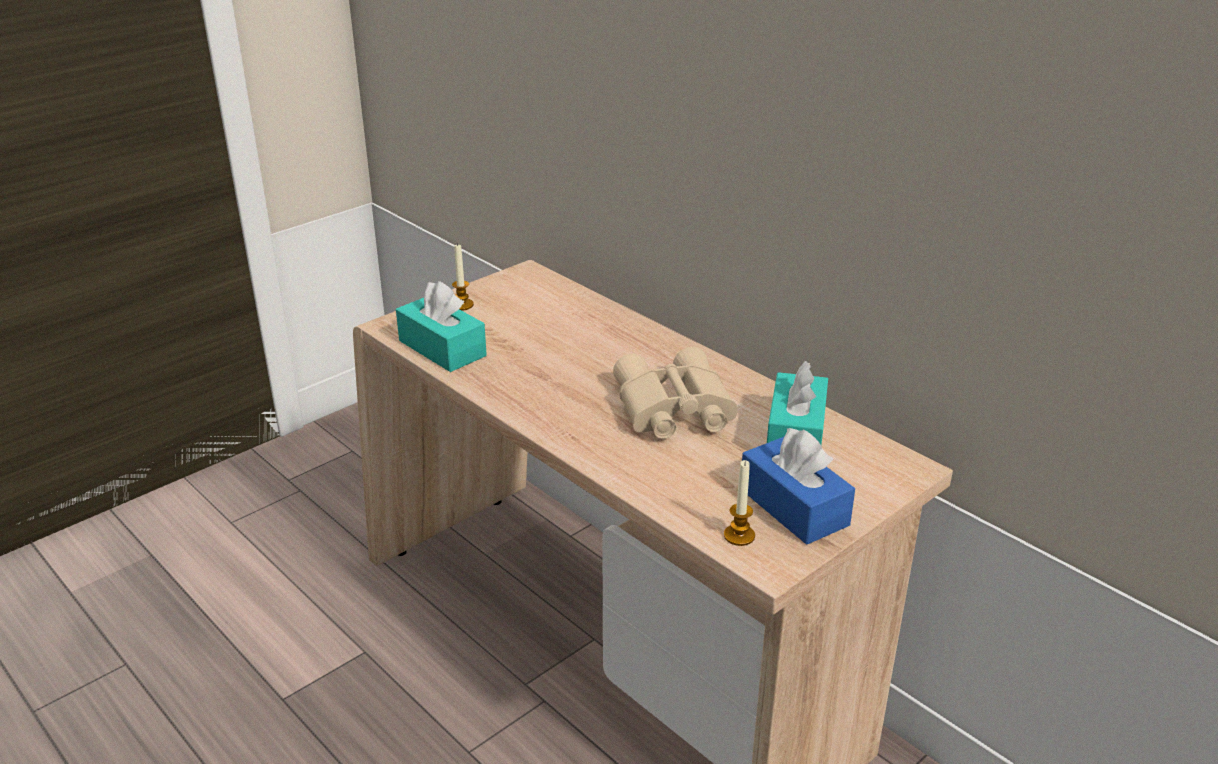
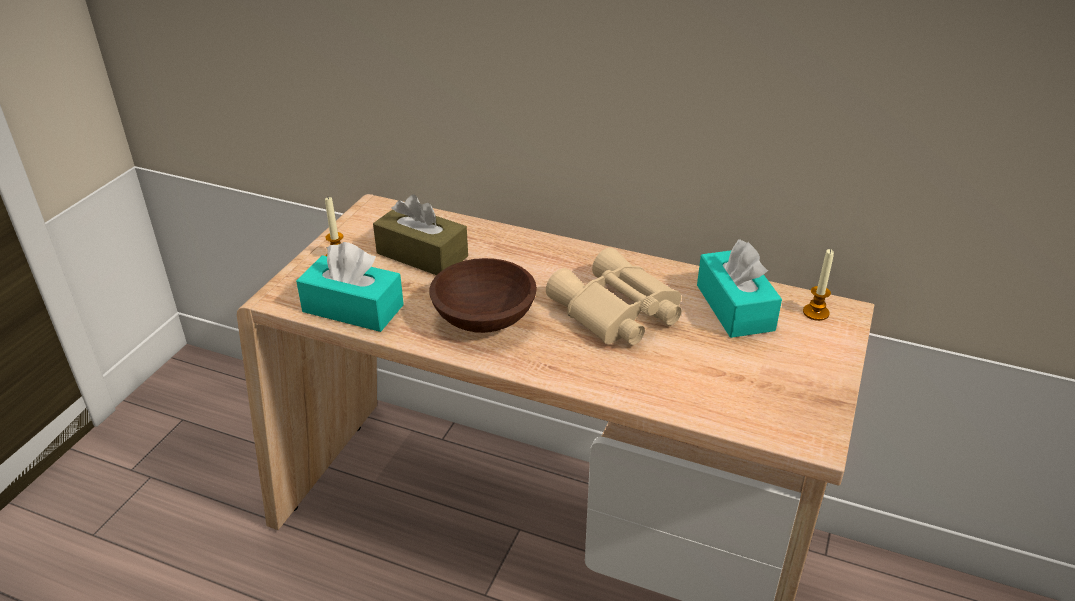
camera: 25 degrees left, 5 degrees up
(536, 320) = (422, 255): none -> brown tissue box
(548, 384) = (485, 318): none -> brown bowl
(739, 536) = (769, 420): candle -> candle (815, 313)
(793, 507) = (788, 377): blue tissue box -> none

